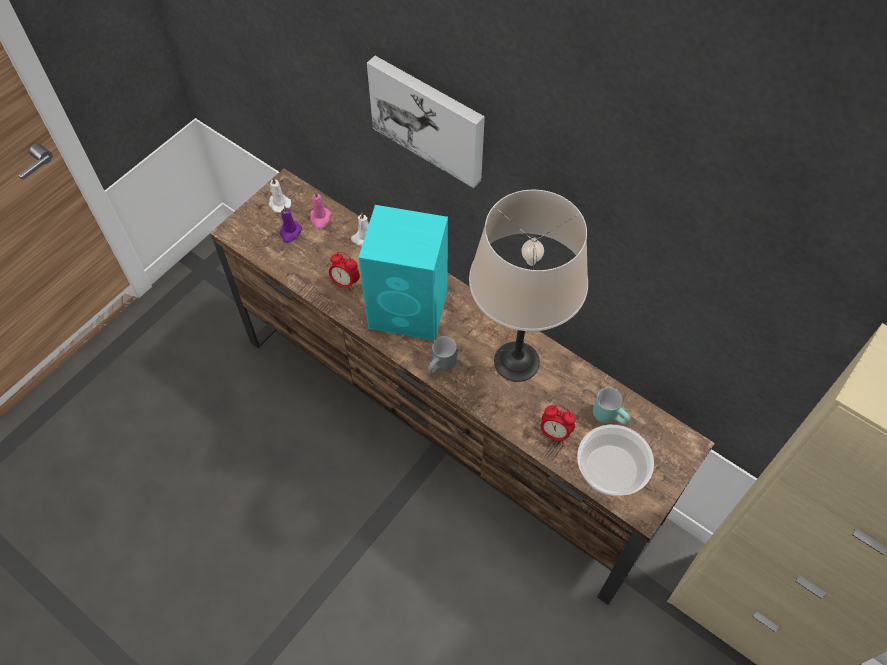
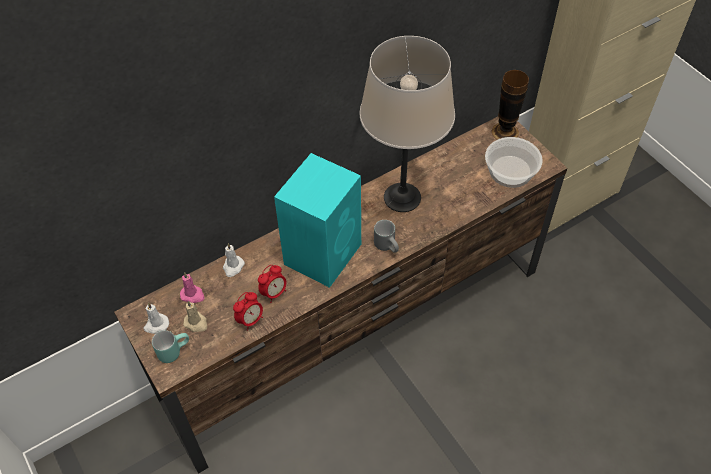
camera: 70 degrees left, 5 degrees down
(290, 233) = (196, 323): purple candle -> beige candle
(429, 119) = (254, 101): picture -> none
(554, 433) = (471, 193): alarm clock -> alarm clock (250, 320)
(610, 415) = (467, 157): turquoise mug -> turquoise mug (173, 350)
(675, 448) = (505, 132): none -> vase

